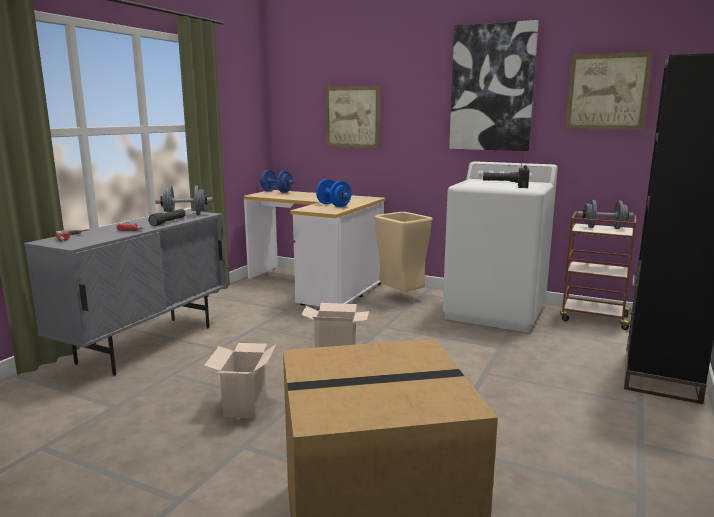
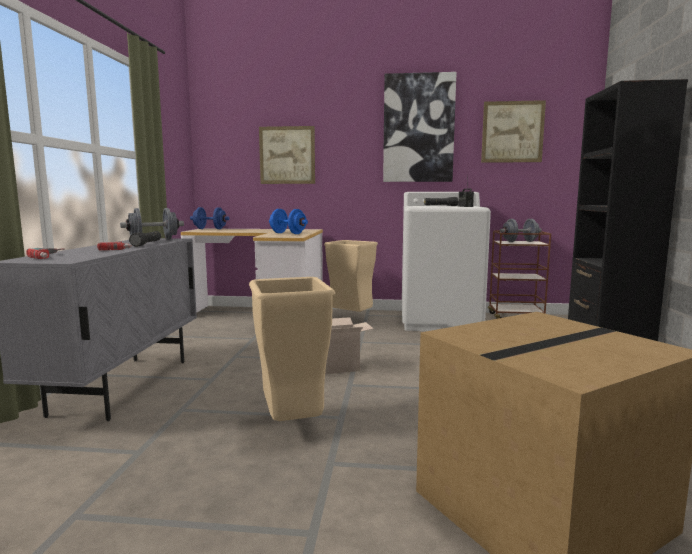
camera: 20 degrees left, 5 degrees down
(244, 405) = (292, 425): cardboard box -> beige trash can

